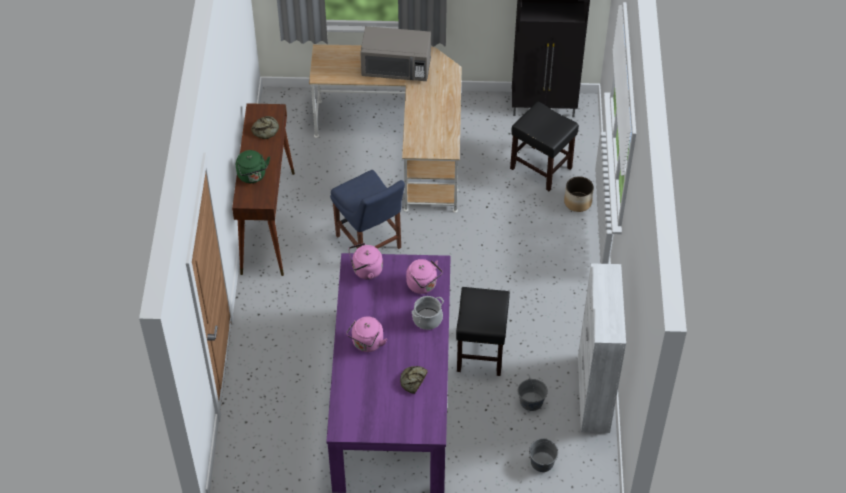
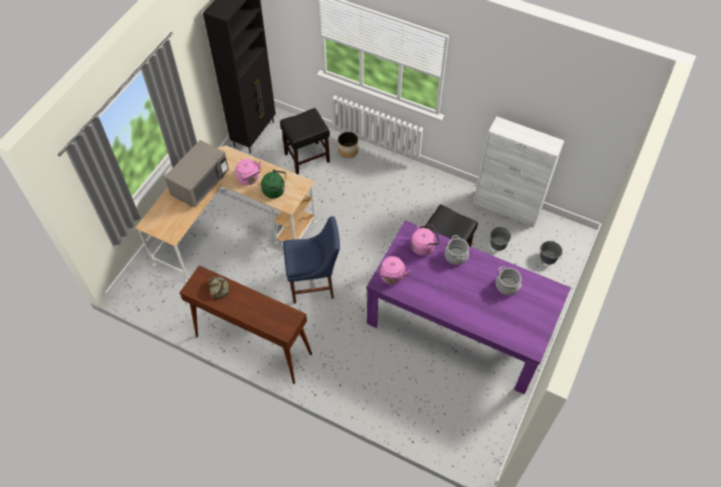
camera: 65 degrees left, 5 degrees up
(252, 176) = (262, 316): green kettle -> green kettle (275, 191)
(367, 343) = (461, 302): pink kettle -> pink kettle (249, 178)
(413, 380) = (507, 285): bread -> cooking pot

